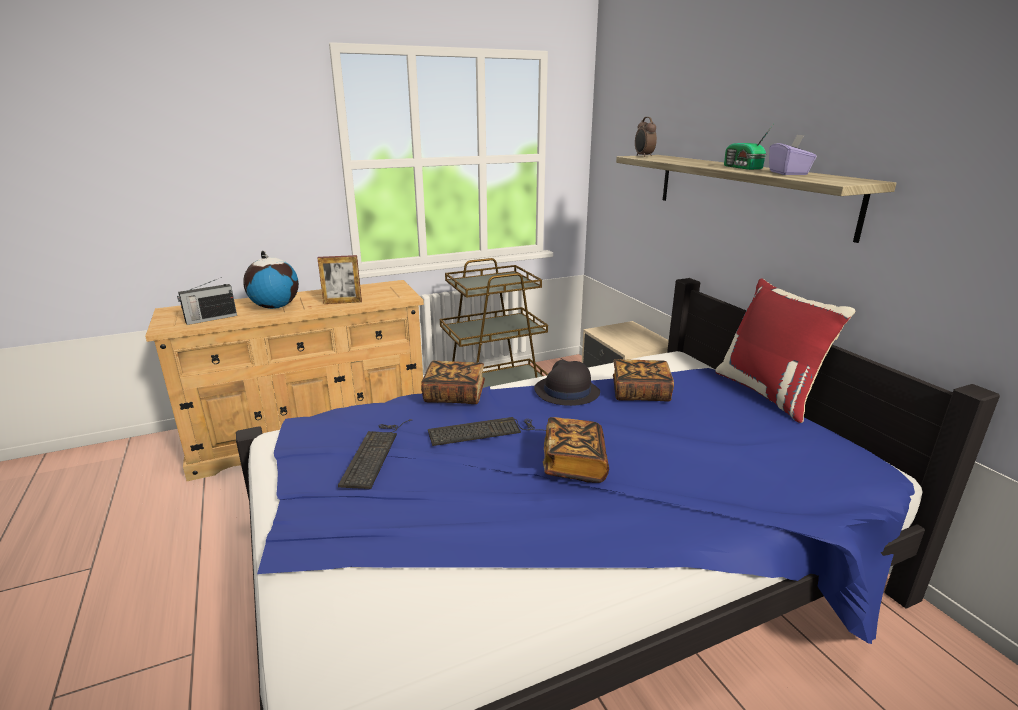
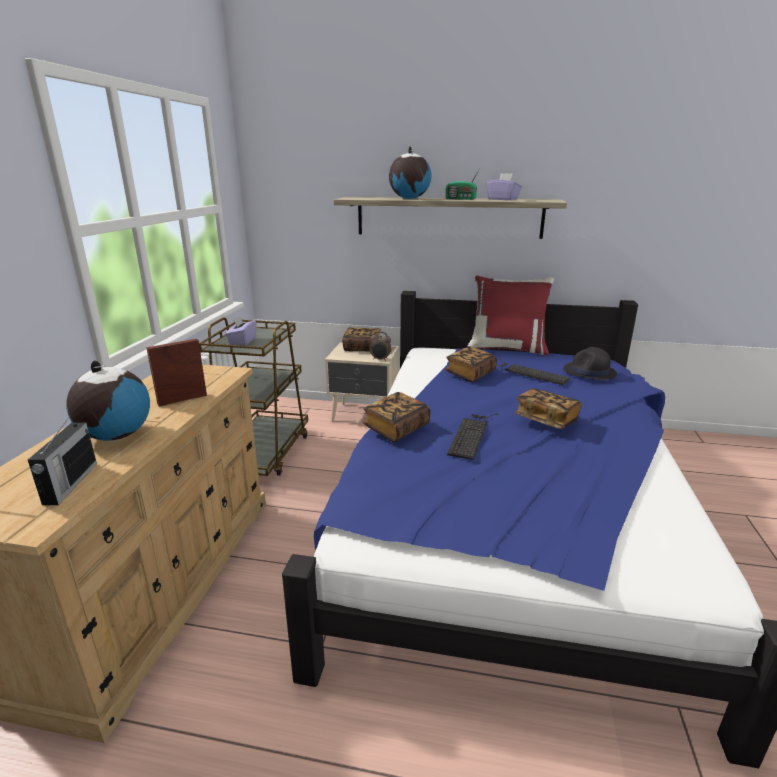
camera: 55 degrees left, 0 degrees up
(342, 302) = (182, 399): picture frame -> picture frame turned 150 degrees counterclockwise
(375, 452) = (458, 487): keyboard -> keyboard (530, 372)
(482, 282) = (242, 342): none -> purple tissue box
(566, 392) = (439, 392): black hat -> black hat (589, 372)
(637, 333) = (362, 348): none -> book
(643, 156) = (352, 198): alarm clock -> alarm clock (380, 360)
(689, 162) = (409, 198): none -> globe

